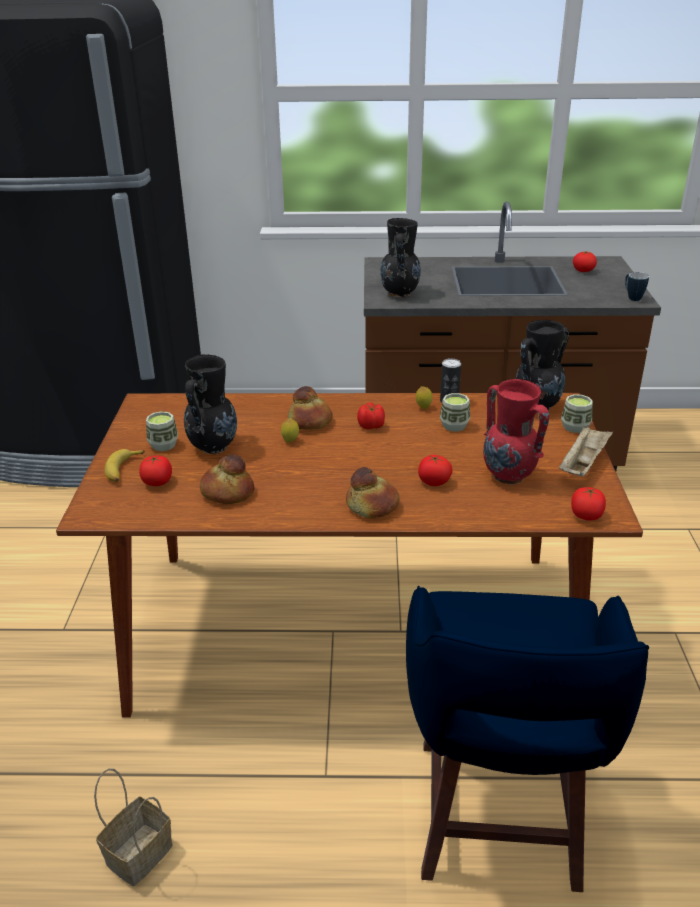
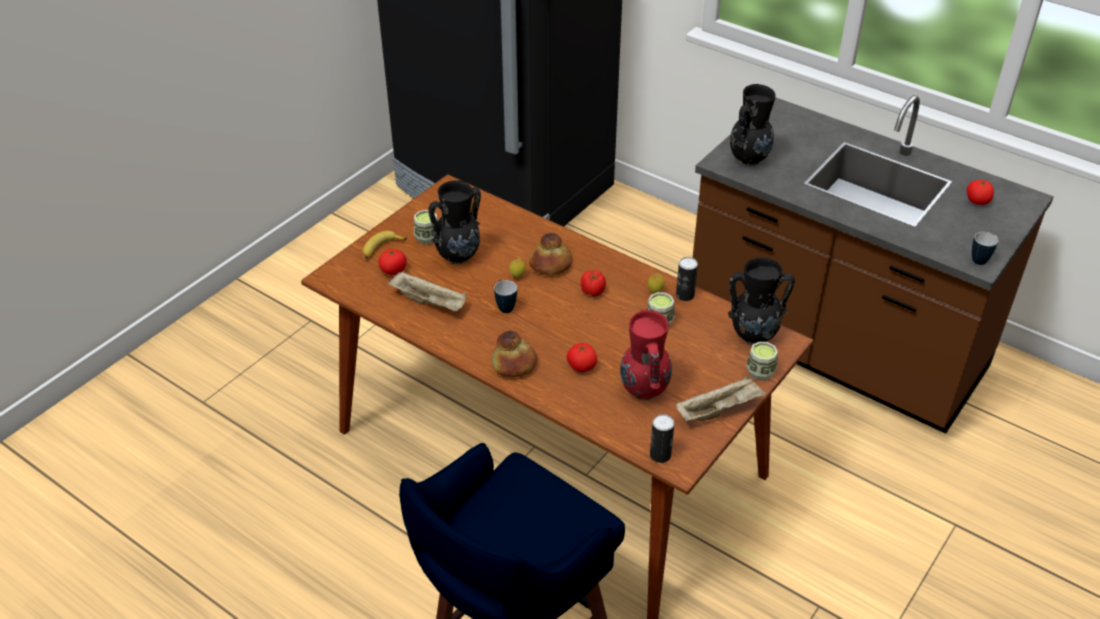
camera: 35 degrees right, 10 degrees up
(139, 856) = (280, 530): basket -> none
(227, 492) = (430, 302): bread -> beige tray
(306, 466) = (504, 306): none -> mug
(586, 516) = (660, 455): tomato -> can

